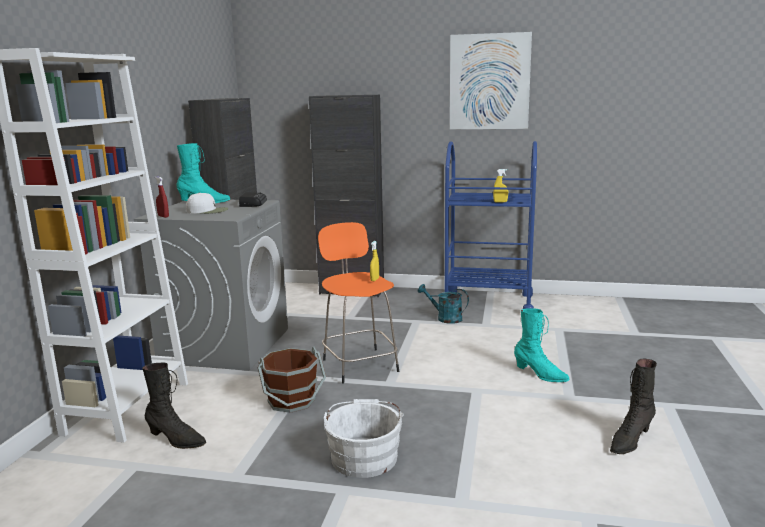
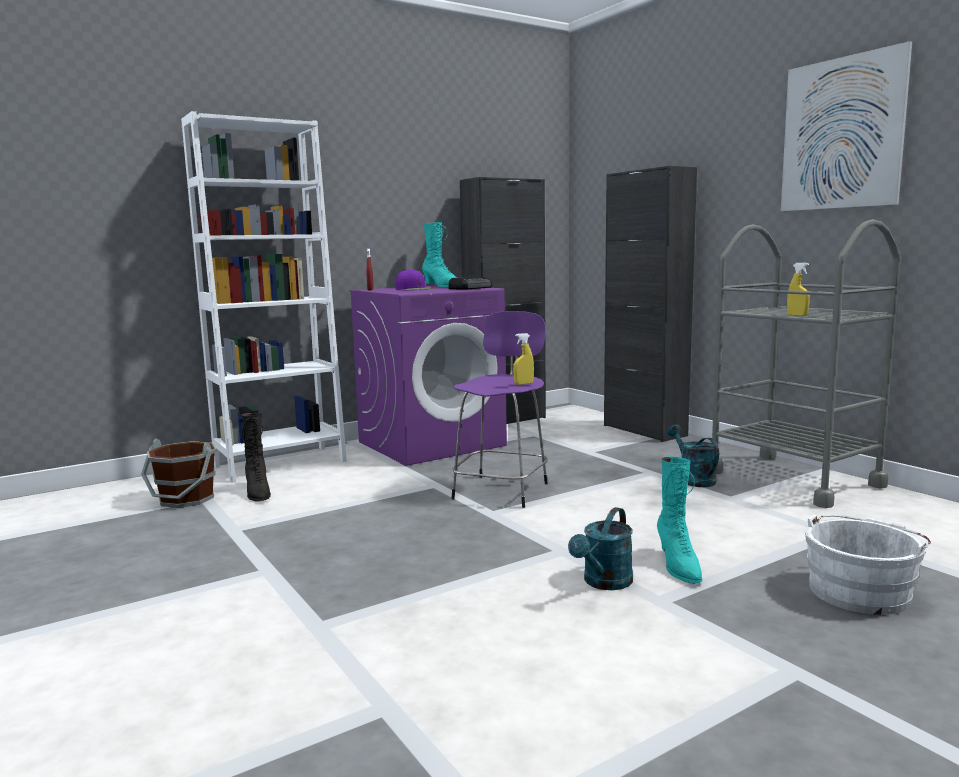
camera: 45 degrees right, 5 degrees down
(208, 211) = (415, 289): white cap -> purple cap
(225, 345) = (432, 443): grey washing machine -> purple washing machine
(292, 401) = (383, 497): brown bucket -> brown bucket (186, 499)
(359, 364) = (502, 490): orange stool -> purple stool
(364, 455) = (338, 556): white bucket -> white bucket (861, 590)
(488, 302) = (793, 479): blue cart -> grey cart
(532, 399) = (604, 583): none -> turquoise watering can
(630, 441) = (625, 675): black boot -> none

